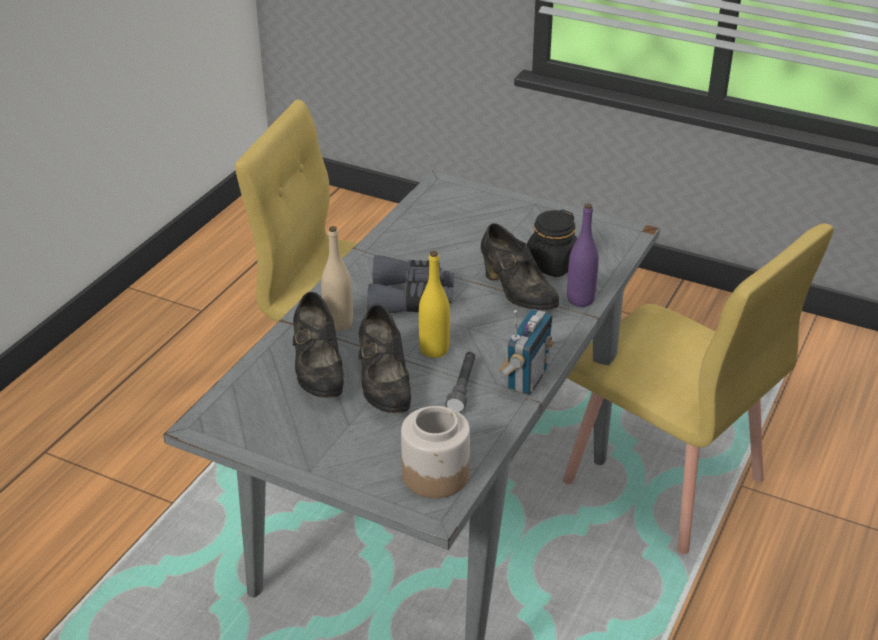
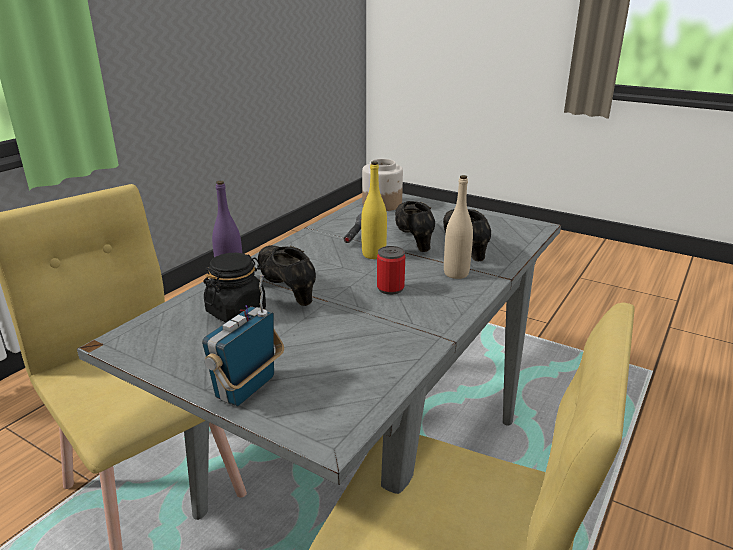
camera: 175 degrees left, 10 degrees down
(410, 299) = (390, 288): grey binoculars -> can
(526, 378) = (308, 237): radio -> radio (247, 388)

